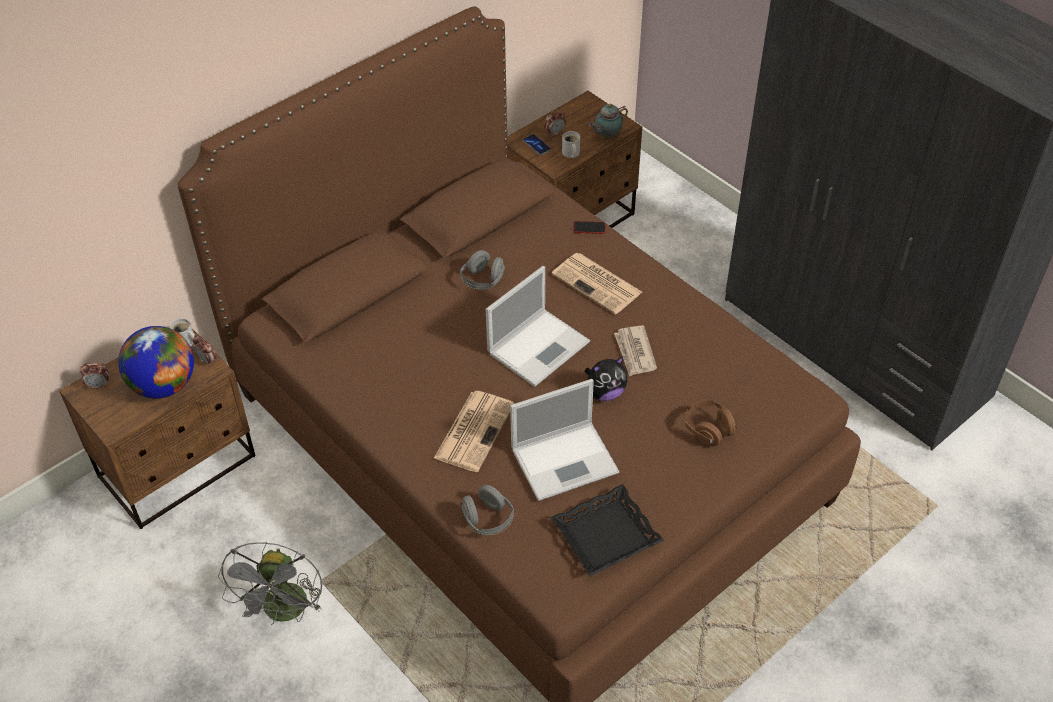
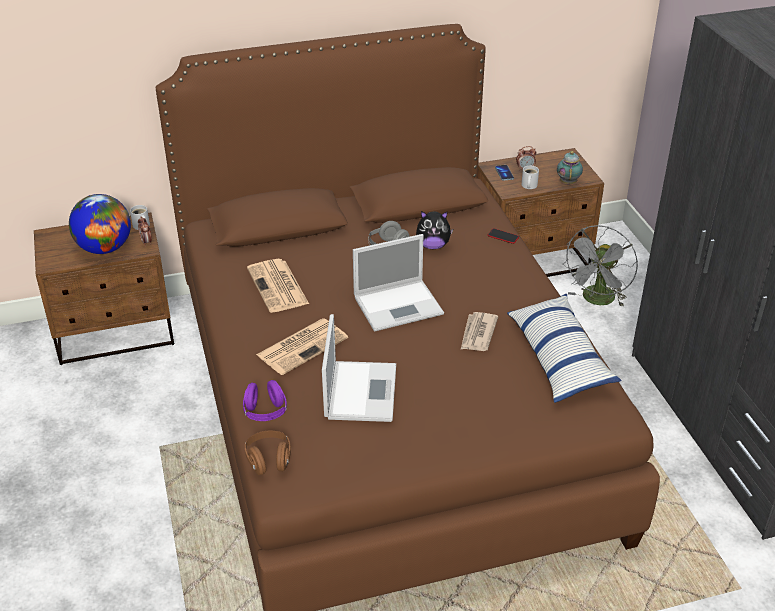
camera: 25 degrees right, 10 degrees down
(99, 385) = (62, 235): alarm clock -> none
(285, 612) = (118, 459): grey fan -> grey fan (597, 300)
(488, 520) = (265, 412): grey headphones -> purple headphones
(566, 460) = (360, 390): laptop -> laptop turned 90 degrees counterclockwise
(598, 284) = (482, 276): newspaper -> newspaper (278, 287)
(605, 393) = (431, 355): plush toy -> plush toy (433, 245)
(606, 534) = (353, 456): black tray -> none
(607, 136) = (568, 182): teapot -> teapot turned 105 degrees clockwise
(708, 430) = (501, 410): brown headphones -> brown headphones (269, 460)
(725, 352) = (559, 358): none -> pillow

